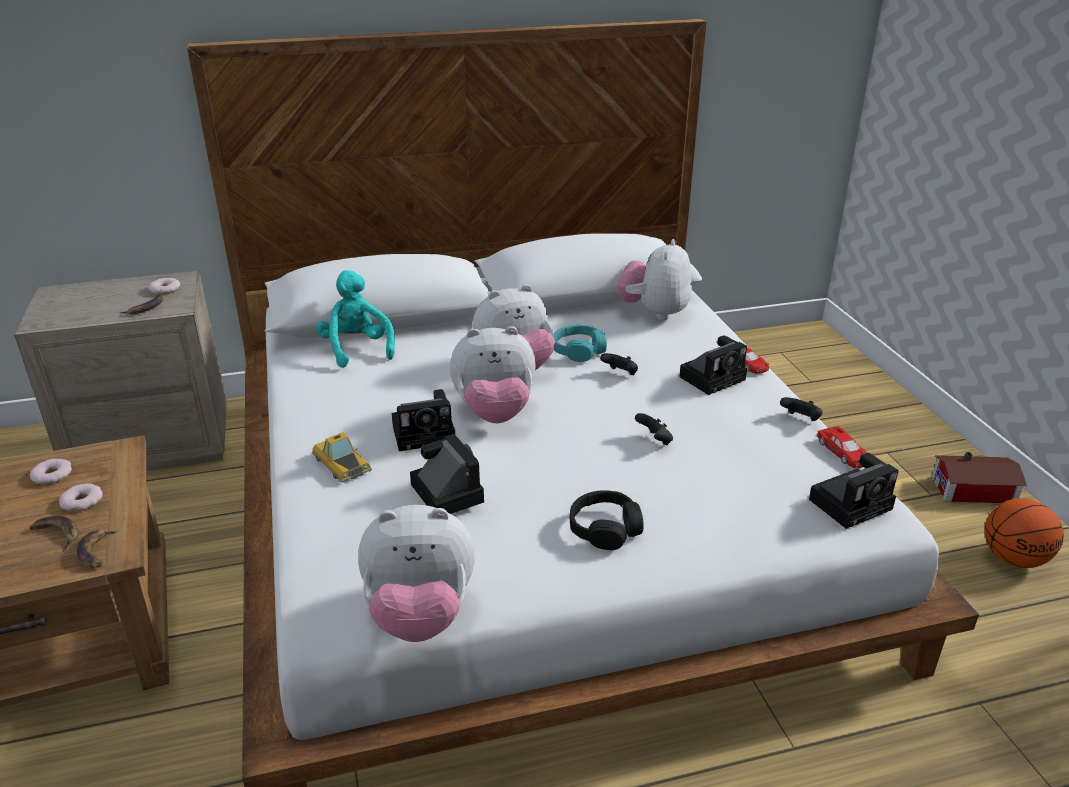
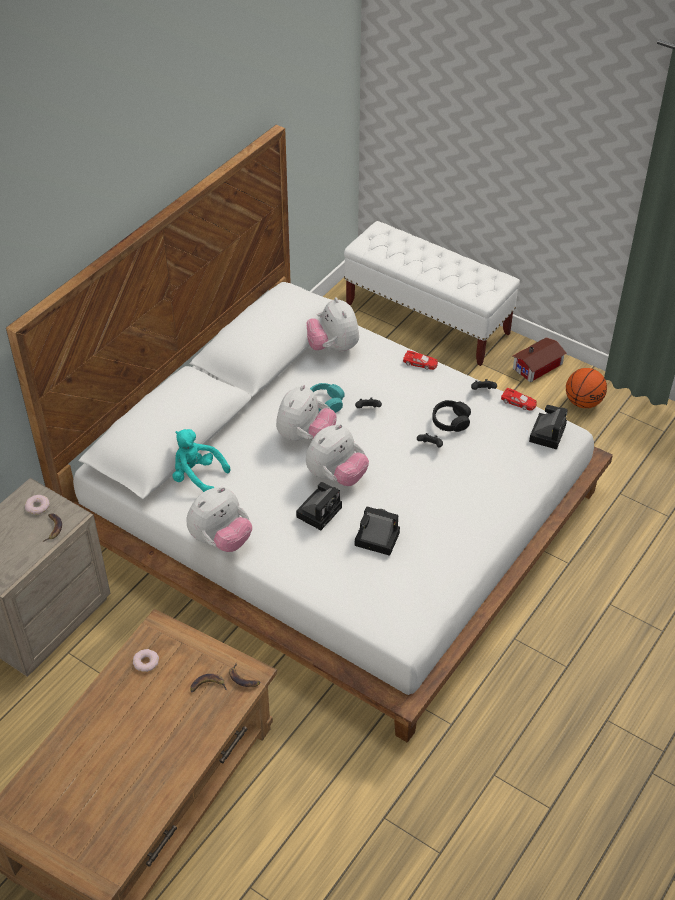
camera: 40 degrees left, 15 degrees up
(82, 501) = (189, 663): donut -> none
(341, 462) = (299, 555): toy car -> none
(420, 615) = (437, 604): plush toy -> plush toy (221, 540)
(605, 529) = (463, 512): black headphones -> black headphones (450, 421)
(713, 377) = (416, 384): camera -> none
(857, 390) = (427, 320): none -> white bench

